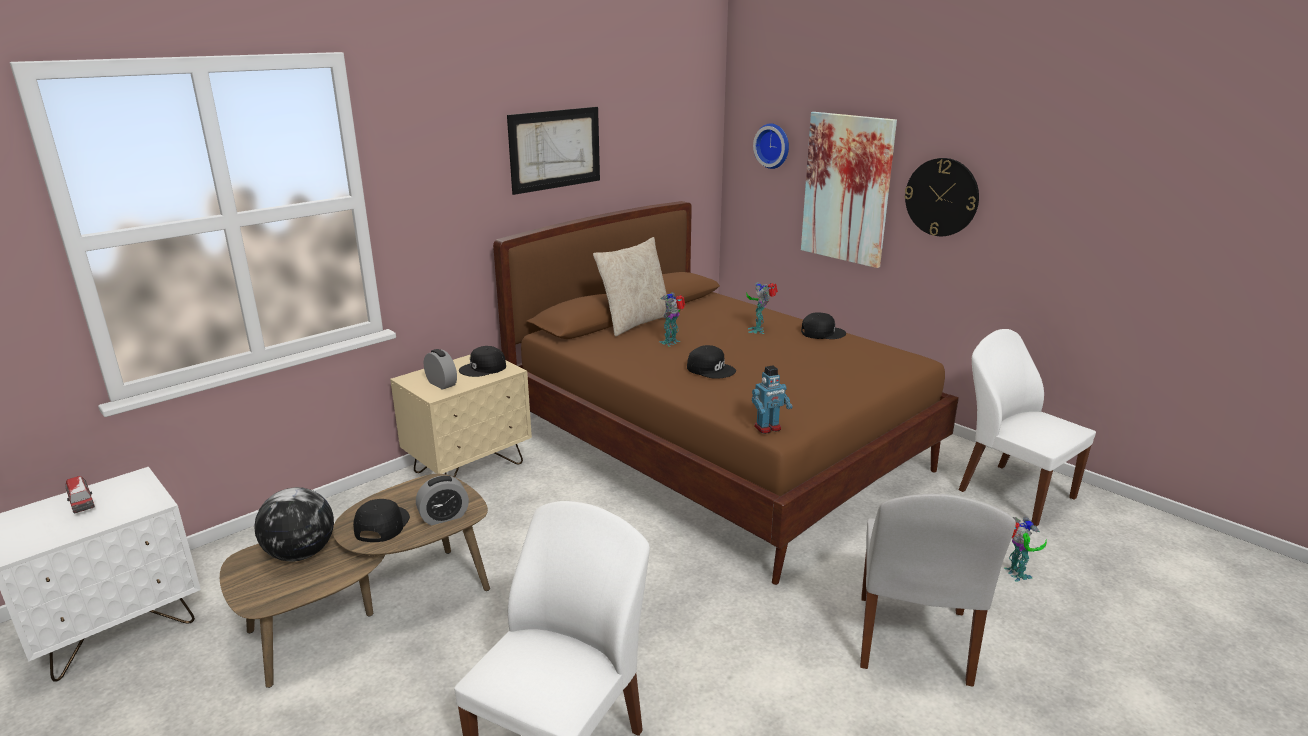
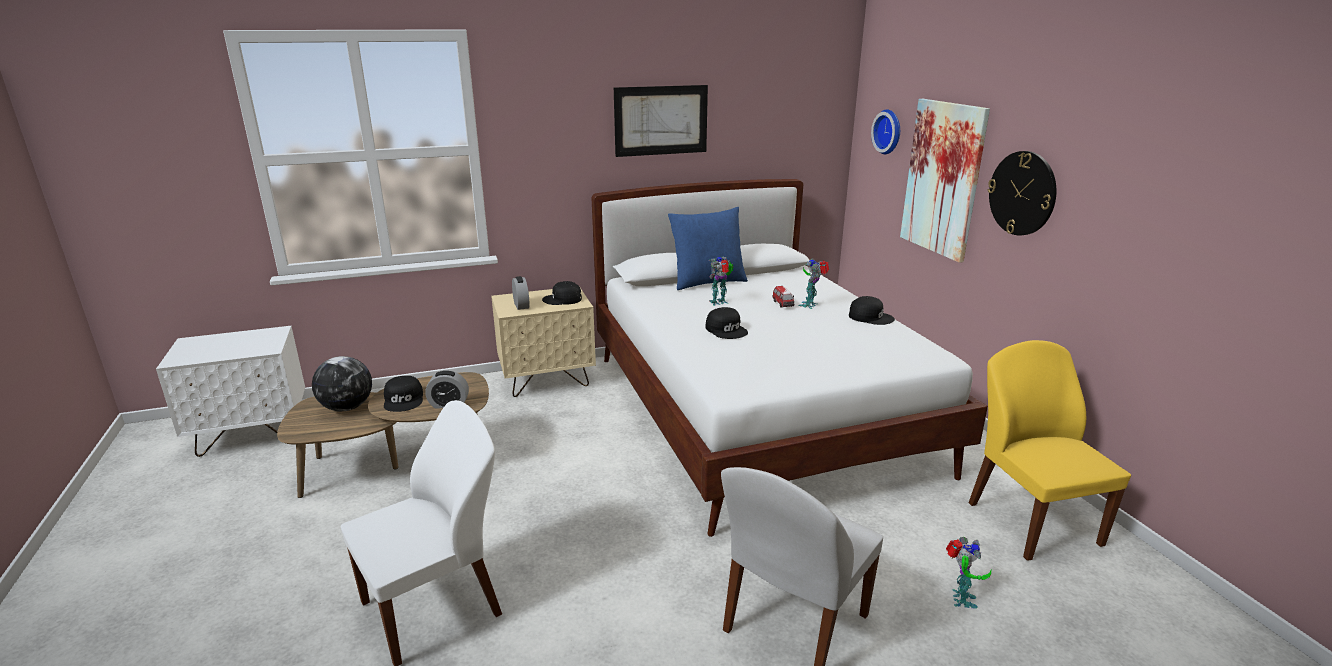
camera: 25 degrees right, 0 degrees up
(83, 505) = (234, 341): toy car -> toy car (783, 304)
(381, 525) = (404, 400): black cap -> black cap turned 135 degrees clockwise
(635, 322) = (707, 282): beige pillow -> blue pillow
(717, 450) = (757, 411): brown bed -> white bed
(768, 428) = (720, 387): toy robot -> none
(1013, 493) = (1031, 521): white chair -> yellow chair

